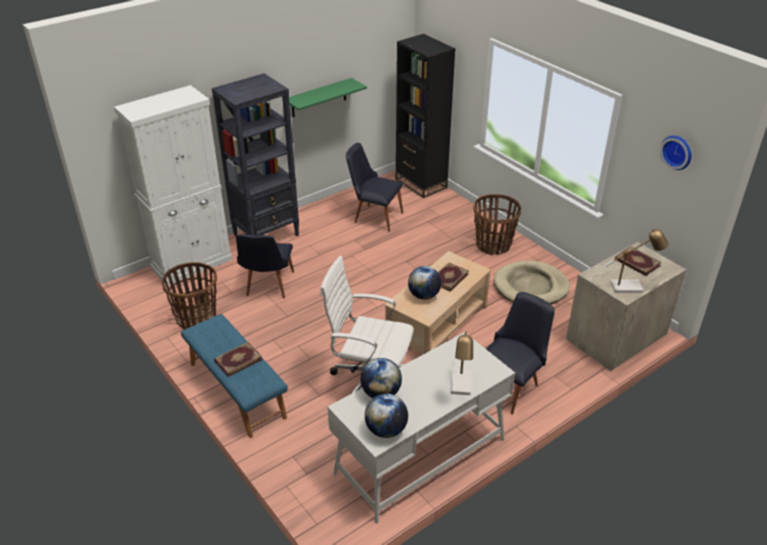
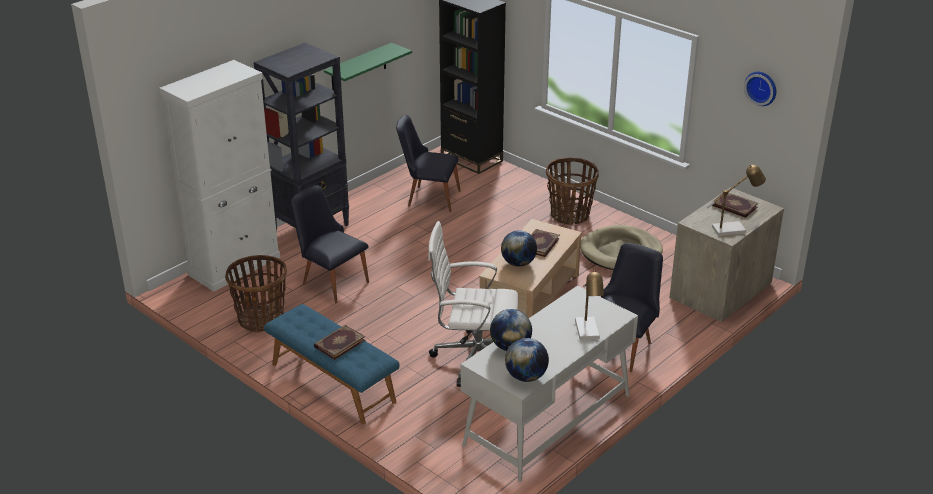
camera: 10 degrees left, 5 degrees down
(267, 287) = (331, 280): black chair -> black chair turned 135 degrees clockwise

